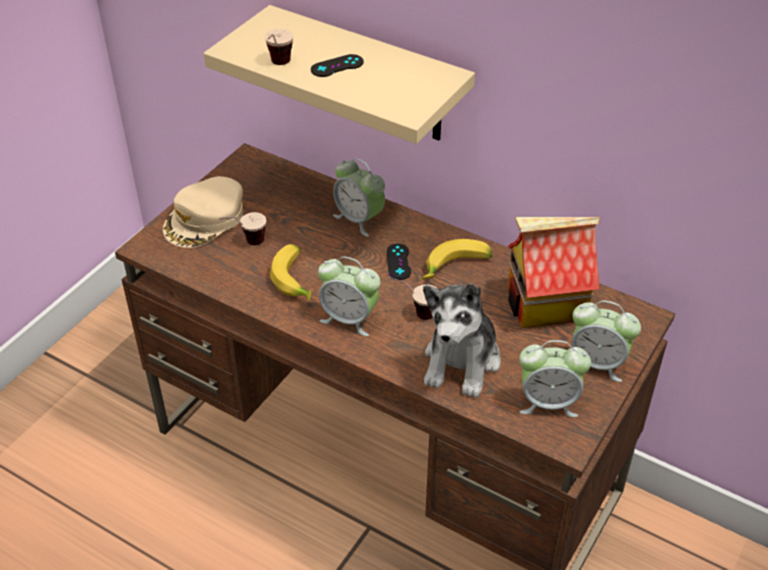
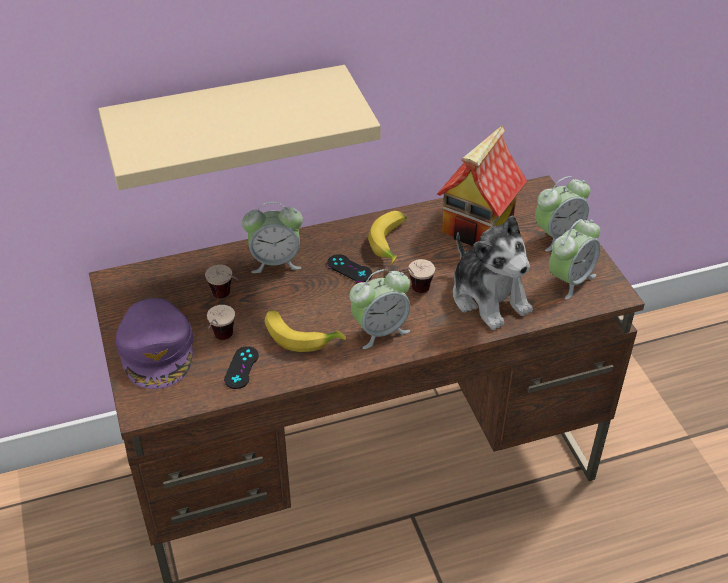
camera: 50 degrees left, 0 degrees up
(205, 219) = (157, 350): beige cap -> purple cap
(278, 67) = (200, 147): cup -> cup (227, 298)
(337, 66) = (244, 118): black game controller -> black game controller (241, 368)

